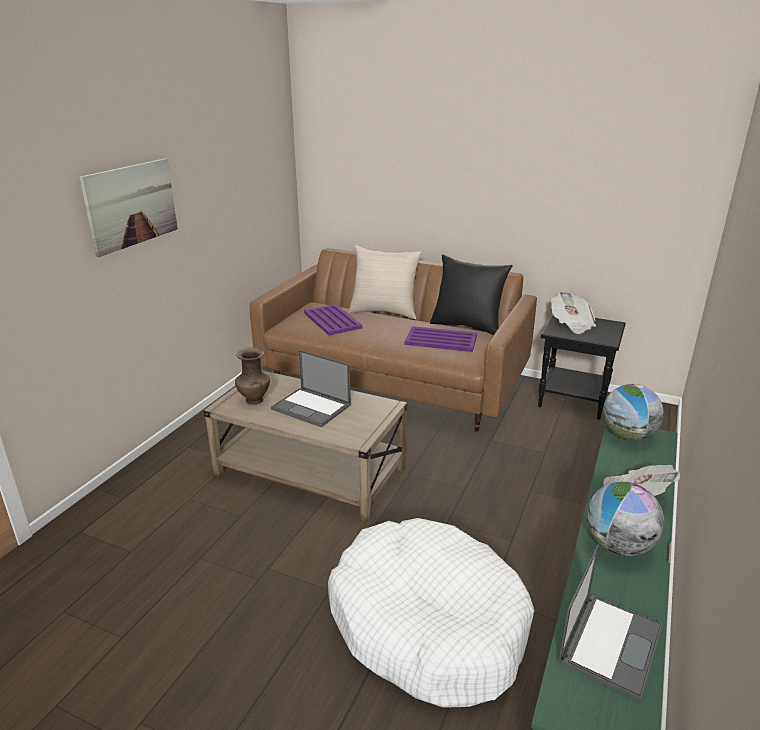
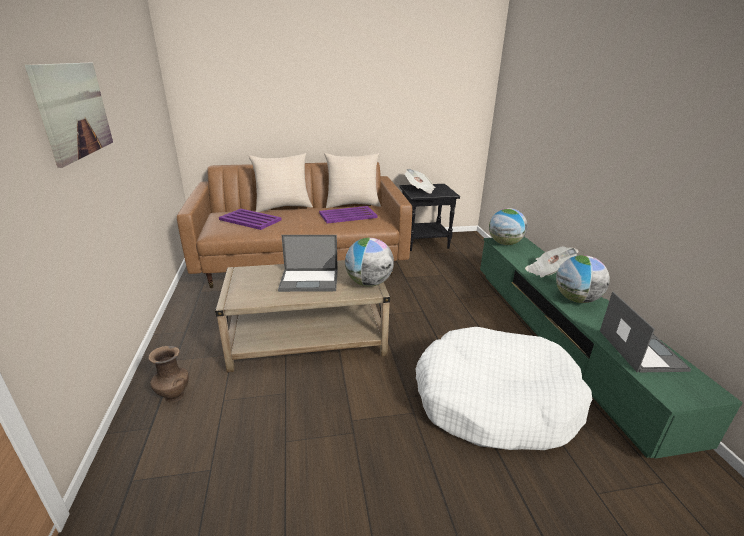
camera: 35 degrees left, 0 degrees up
(254, 400) = (253, 289): brown vase -> brown vase (173, 396)
(363, 430) = (368, 283): none -> globe
(467, 326) = (352, 204): black pillow -> beige pillow

